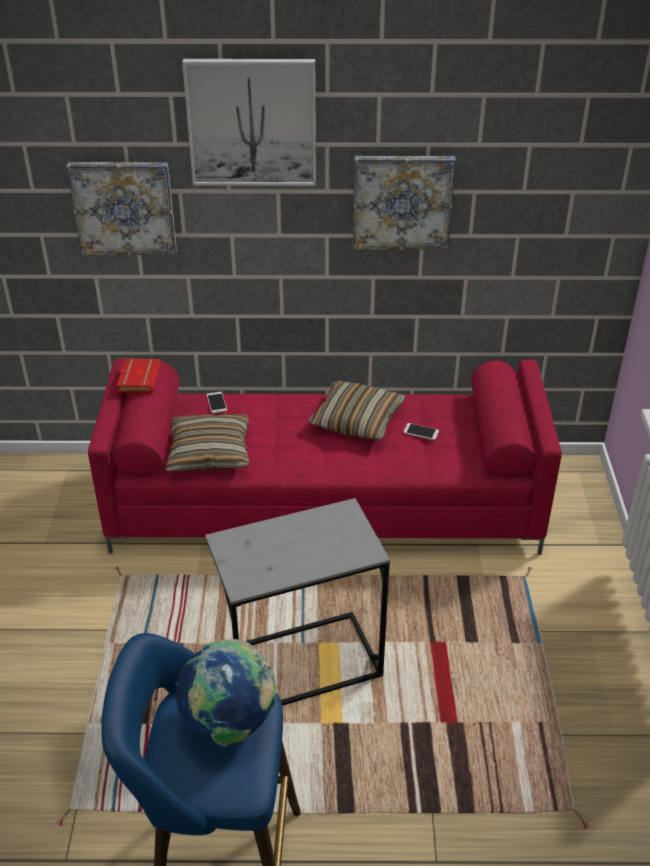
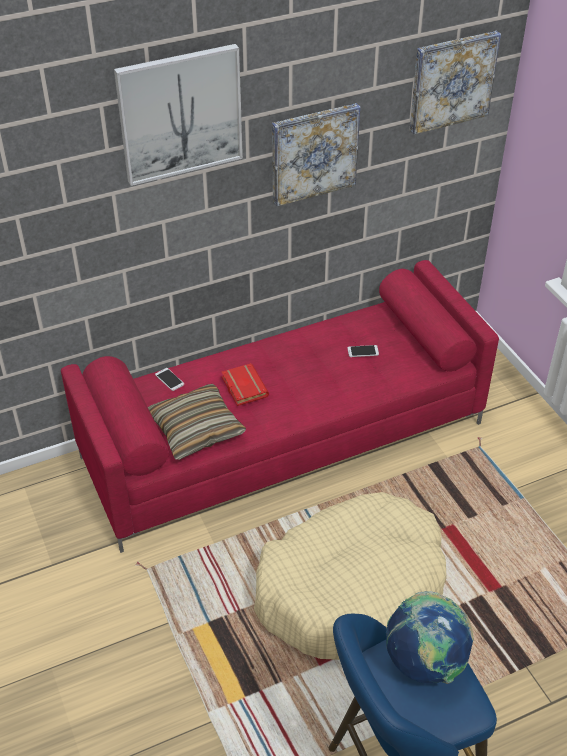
camera: 25 degrees left, 5 degrees up
(124, 207) = (61, 222): picture -> picture (452, 81)
(138, 378) = (101, 381): red book -> red book (242, 387)
(299, 664) = (351, 588): grey side table -> beige dog bed
(357, 420) = (303, 357): pillow -> none

